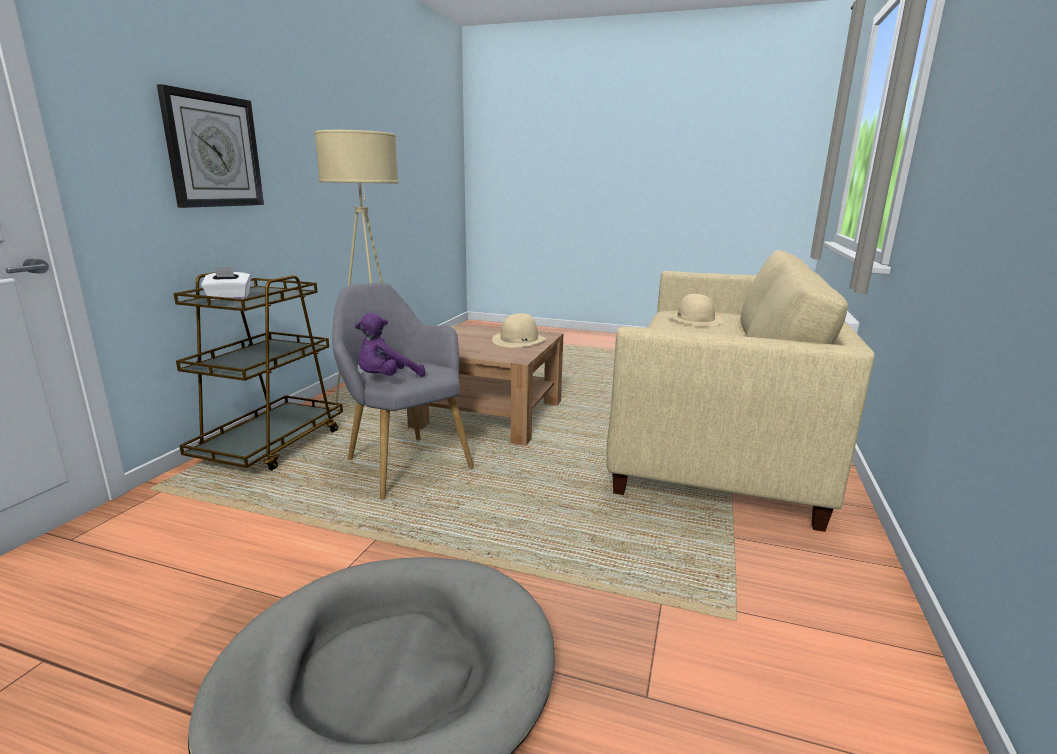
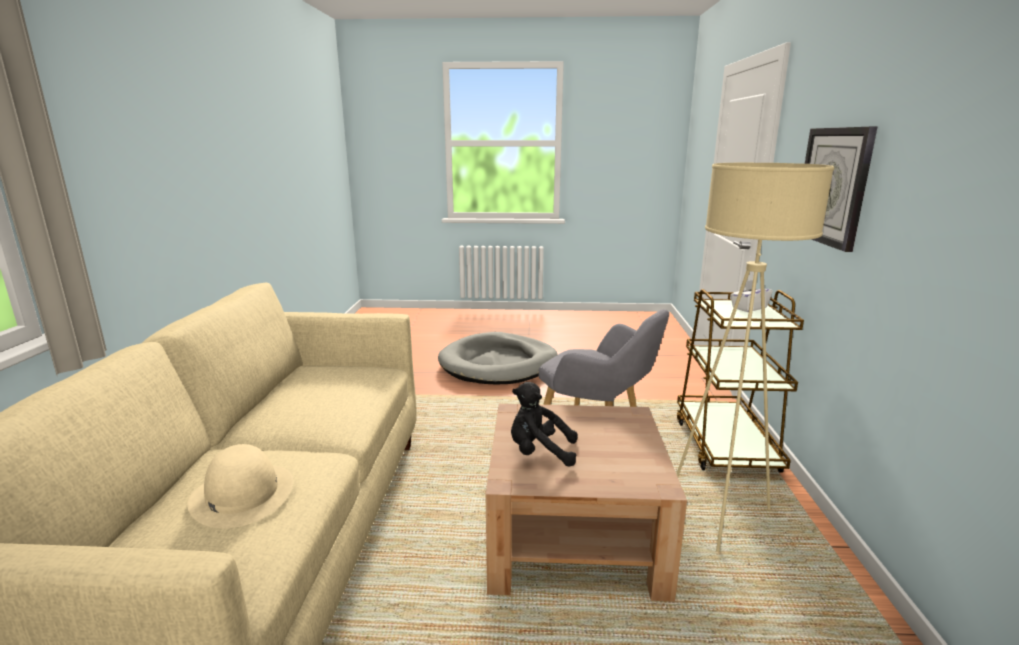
camera: 165 degrees right, 0 degrees up
(387, 379) = (587, 353): purple plush toy -> none
(519, 340) = (539, 453): beige hat -> black plush toy

